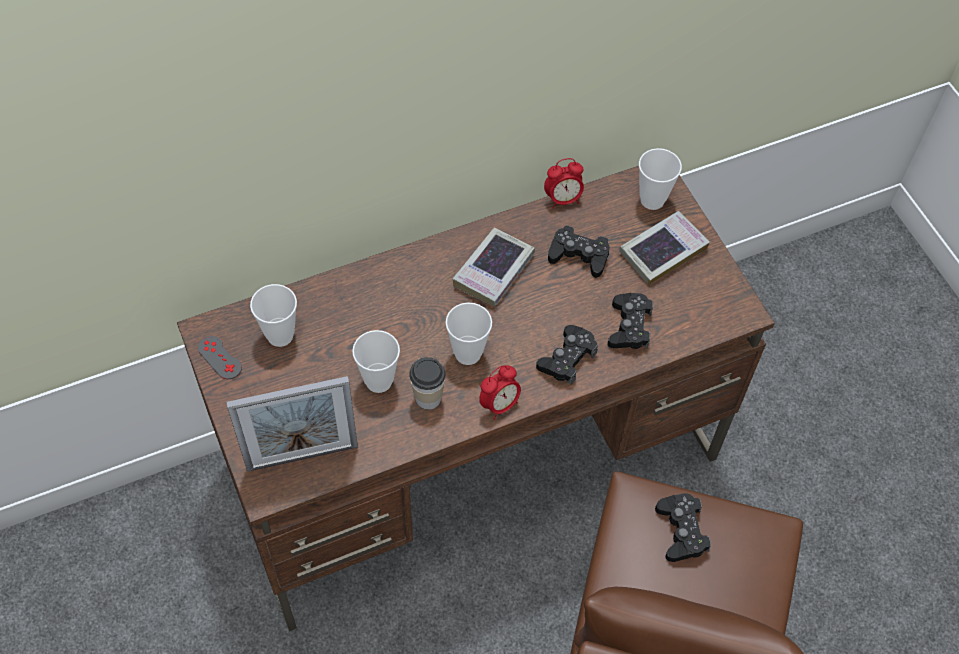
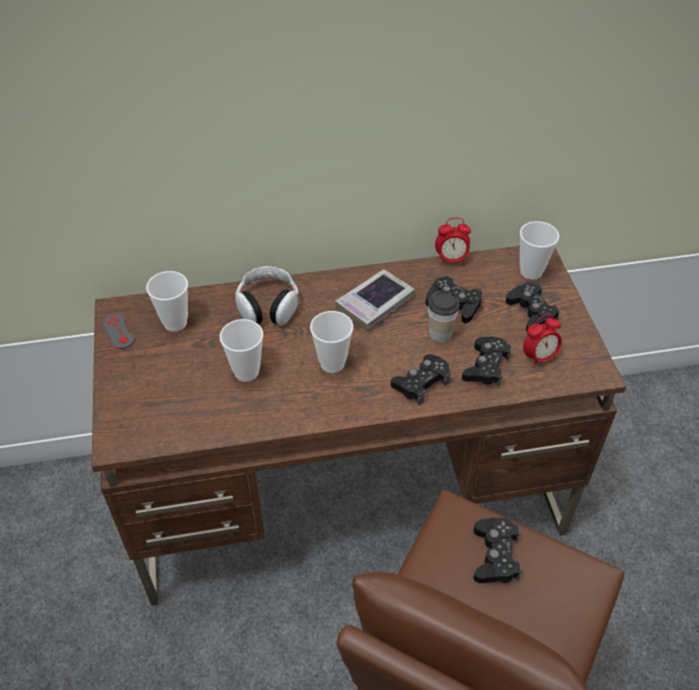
camera: 15 degrees right, 10 degrees down
(302, 457) = (157, 421): picture frame -> none
(376, 295) = (267, 306): none -> headphones
(428, 397) = (285, 393): cup -> cup (440, 333)
(499, 404) = (348, 410): alarm clock -> alarm clock (539, 357)
(662, 251) = (531, 312): book -> black game controller

